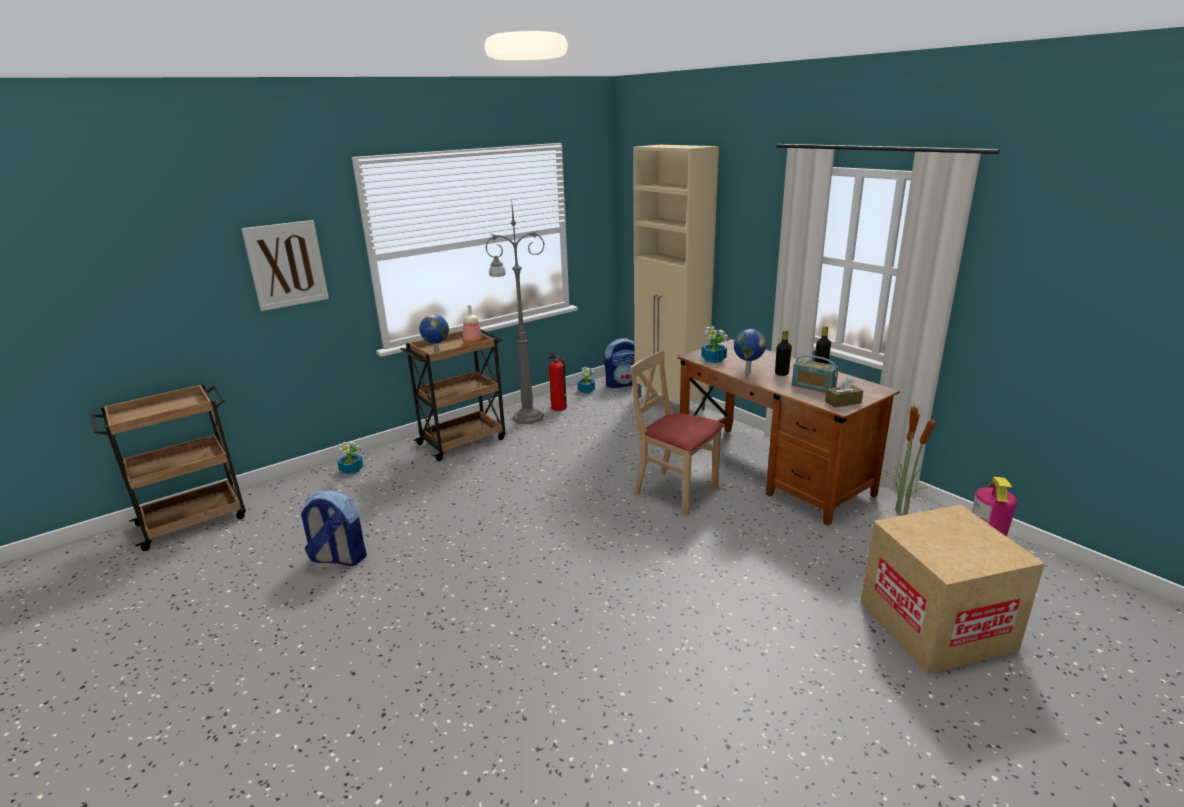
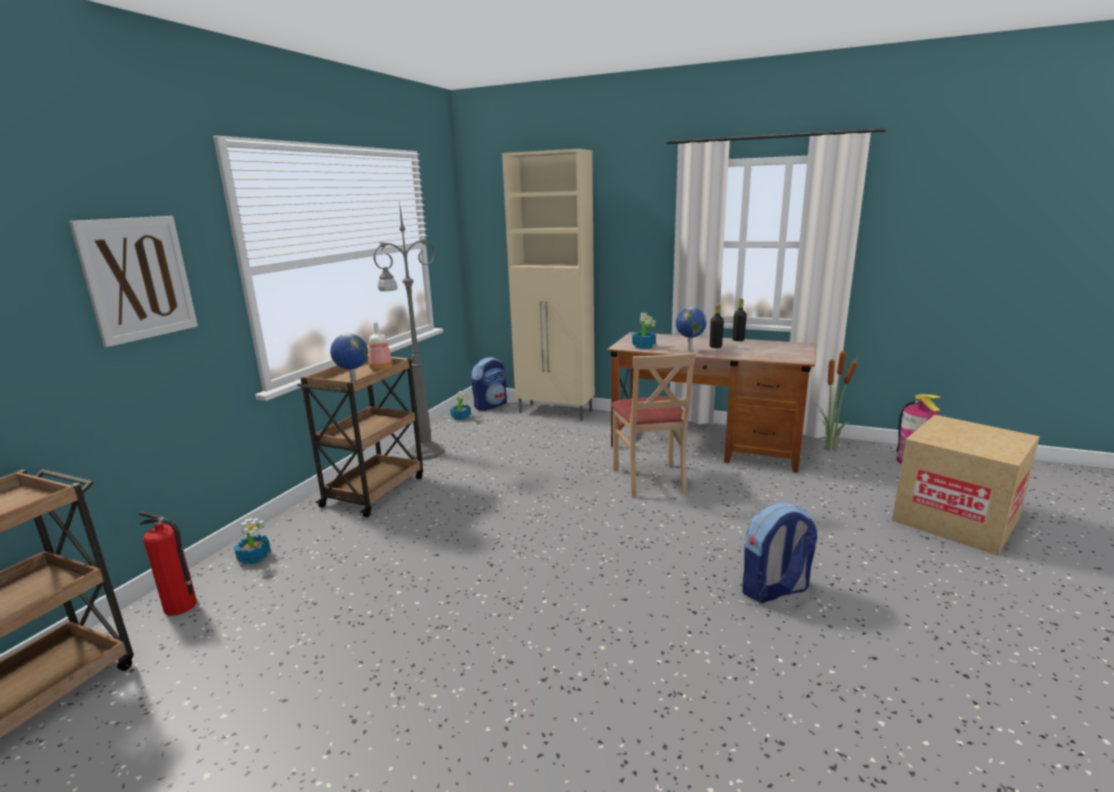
camera: 30 degrees left, 5 degrees down
(338, 558) = (348, 664): backpack -> backpack (774, 590)
(559, 407) = (450, 437): fire extinguisher -> fire extinguisher (181, 606)
(675, 491) = (650, 480): beige chair -> beige chair turned 105 degrees counterclockwise
(813, 387) = (755, 351): radio -> none
(843, 402) = (795, 356): brown tissue box -> none

